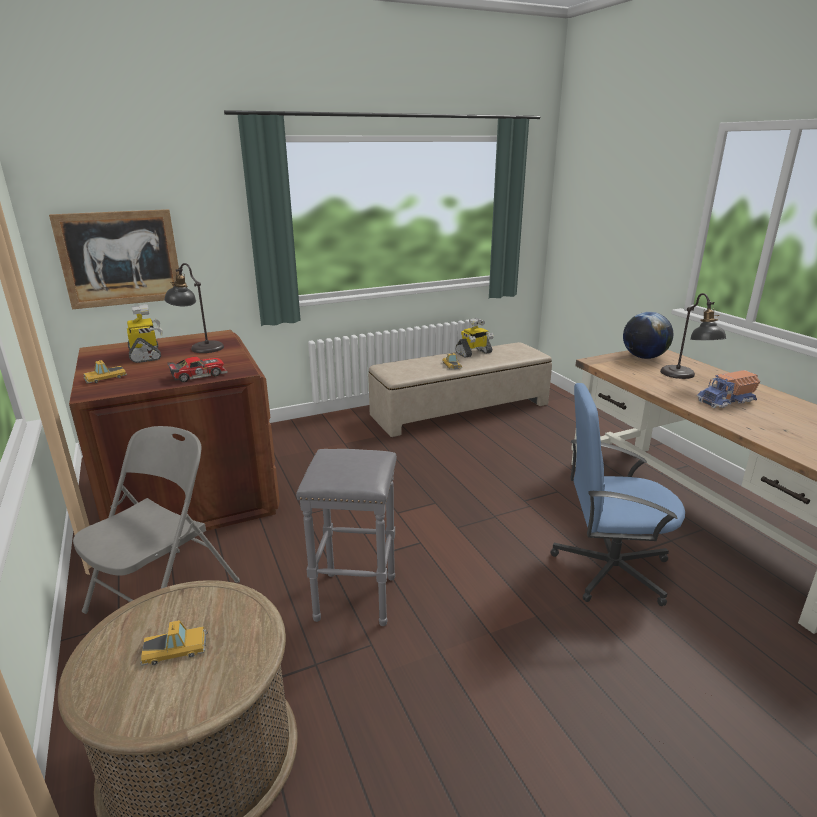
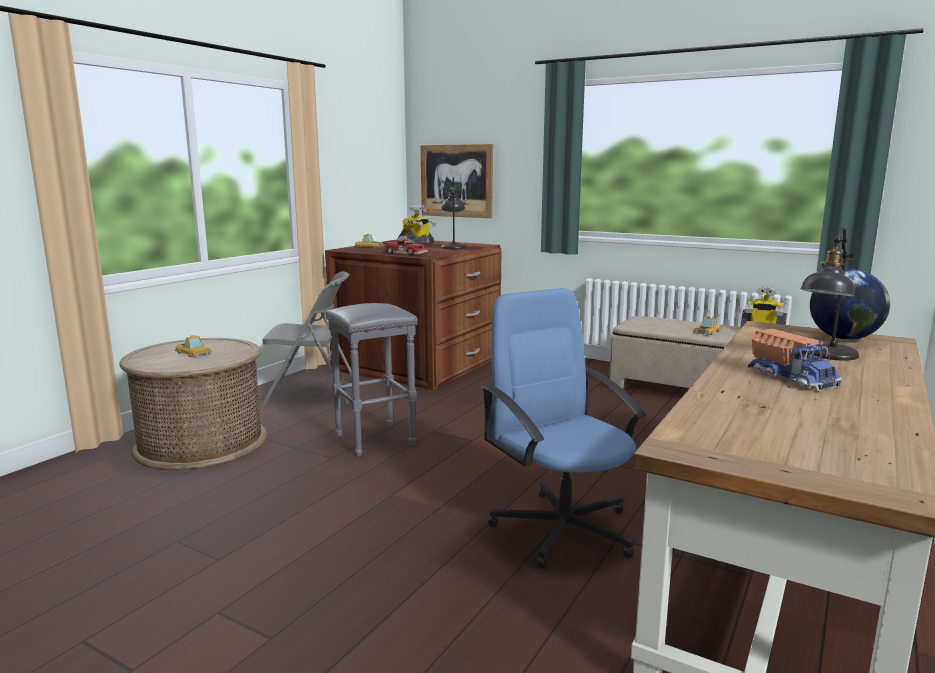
camera: 55 degrees right, 10 degrees down
(726, 401) = (792, 378): toy truck -> toy truck turned 150 degrees counterclockwise

